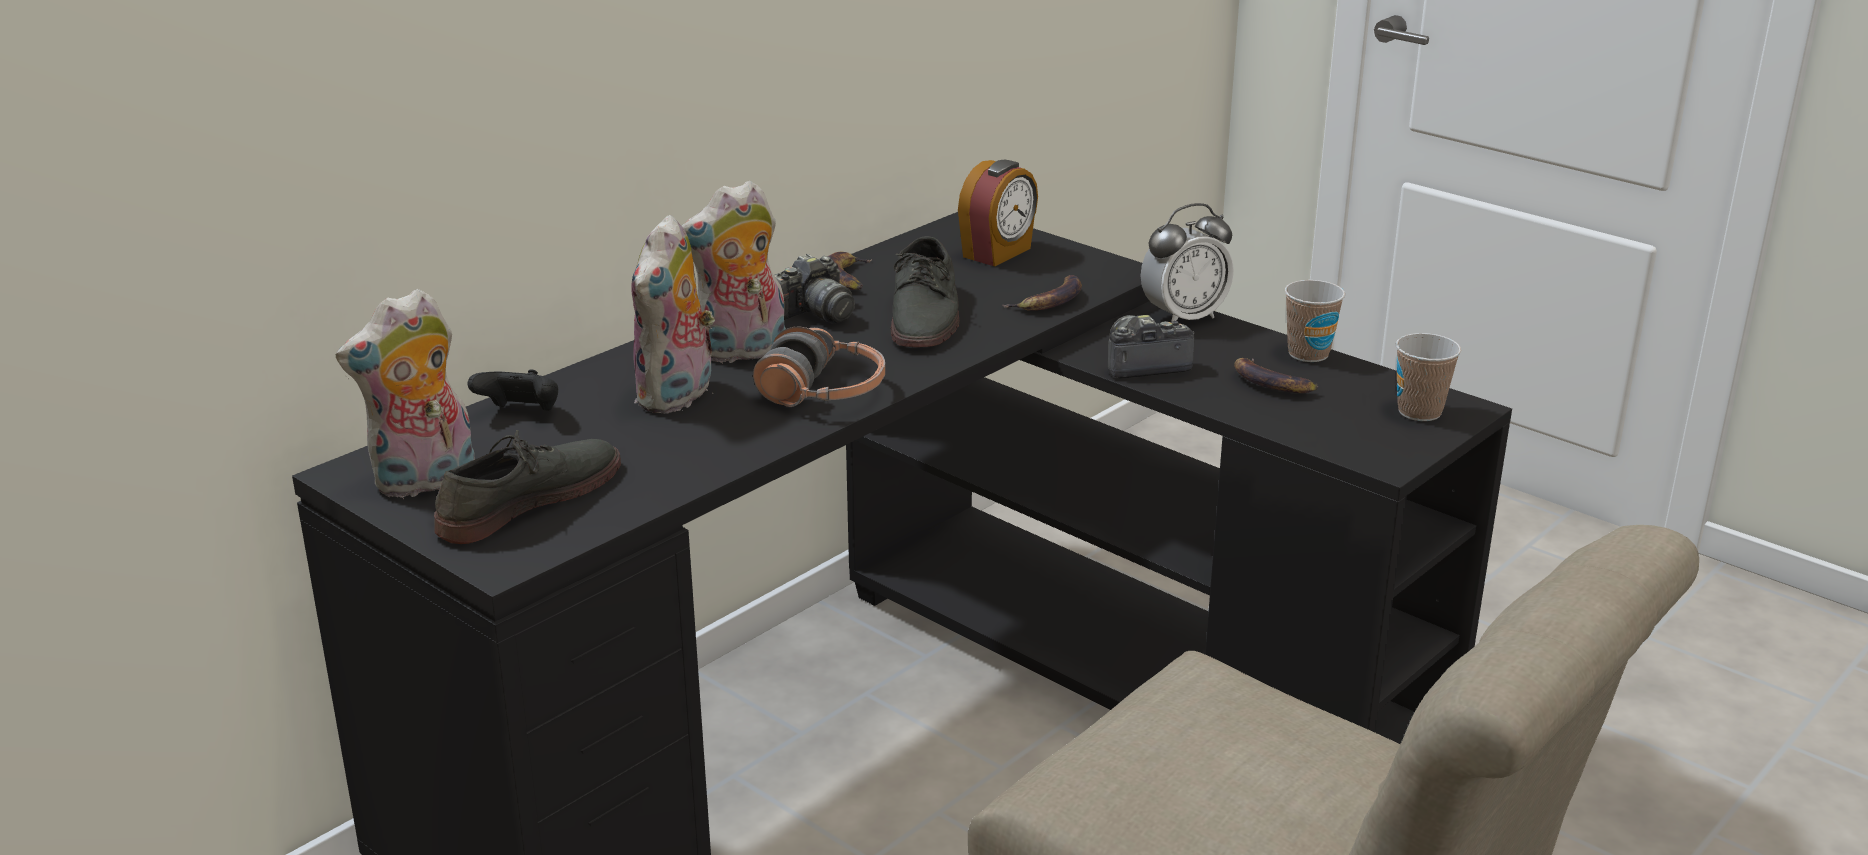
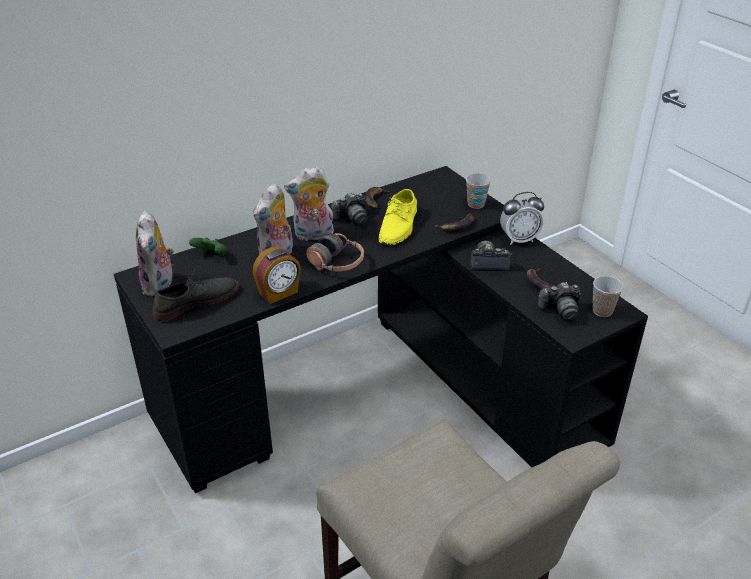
camera: 15 degrees right, 10 degrees up
(425, 483) = (160, 286): plush toy -> plush toy turned 75 degrees counterclockwise
(521, 414) = (211, 255): black game controller -> green game controller
(925, 315) = (399, 226): grey shoe -> yellow shoe
(998, 253) = (447, 194): alarm clock -> alarm clock (279, 293)
(1308, 354) = (566, 269): cup -> cup (476, 204)
(1336, 422) = (560, 310): none -> camera

